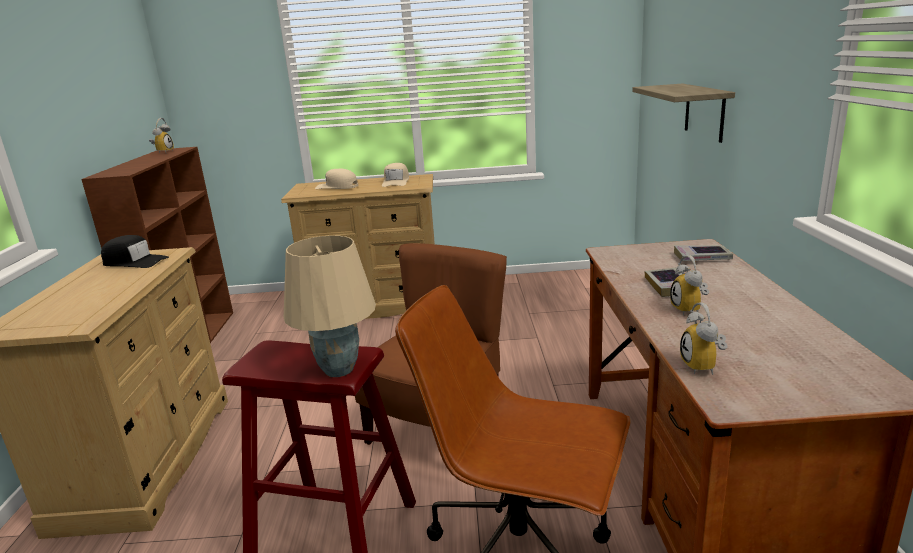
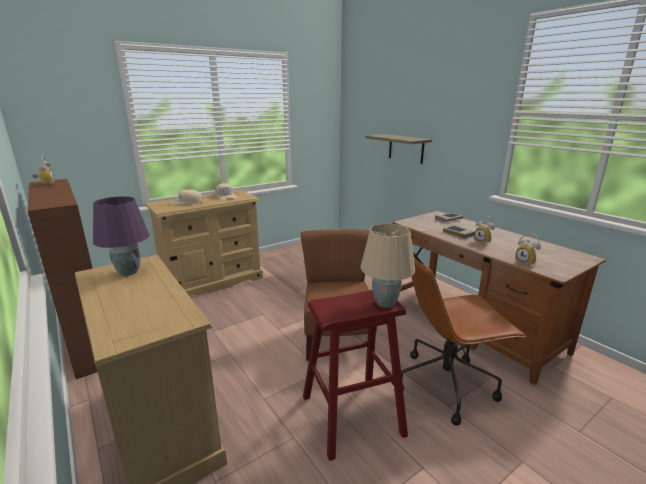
camera: 35 degrees left, 0 degrees up
(135, 262) = (128, 272): black cap -> purple table lamp

